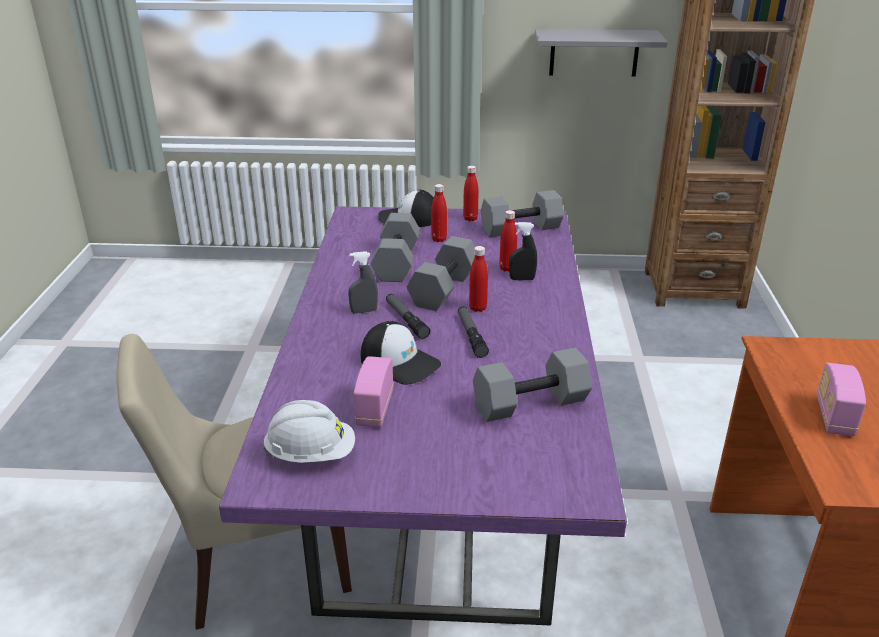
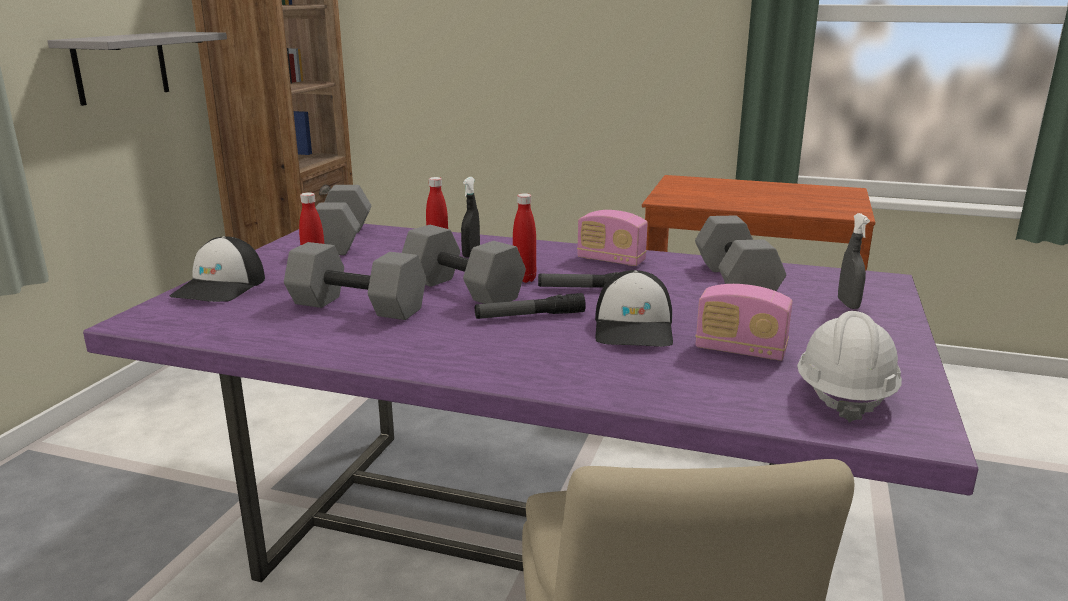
camera: 75 degrees left, 10 degrees down
(364, 311) = (487, 337): grey spray bottle -> grey spray bottle (848, 304)
(400, 362) = (634, 328): cap -> cap turned 135 degrees clockwise
(470, 218) = (276, 257): red bottle -> none
(834, 416) = (766, 202): radio -> radio (611, 260)

